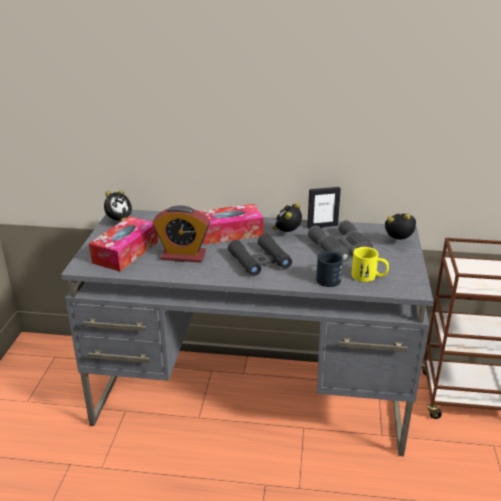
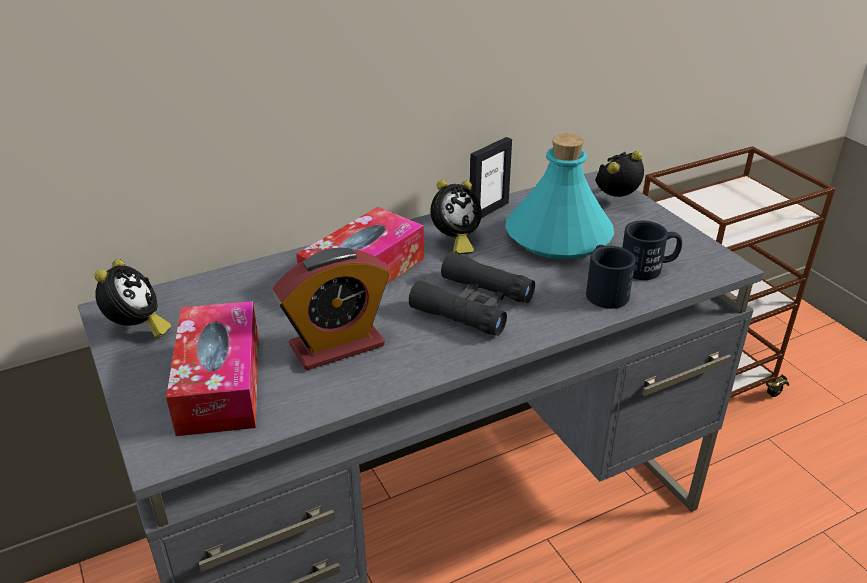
camera: 35 degrees left, 5 degrees up
(287, 234) = (454, 242): alarm clock -> alarm clock turned 120 degrees counterclockwise
(341, 248) = (558, 237): grey binoculars -> turquoise bottle
(369, 276) = (649, 268): yellow mug -> black mug

